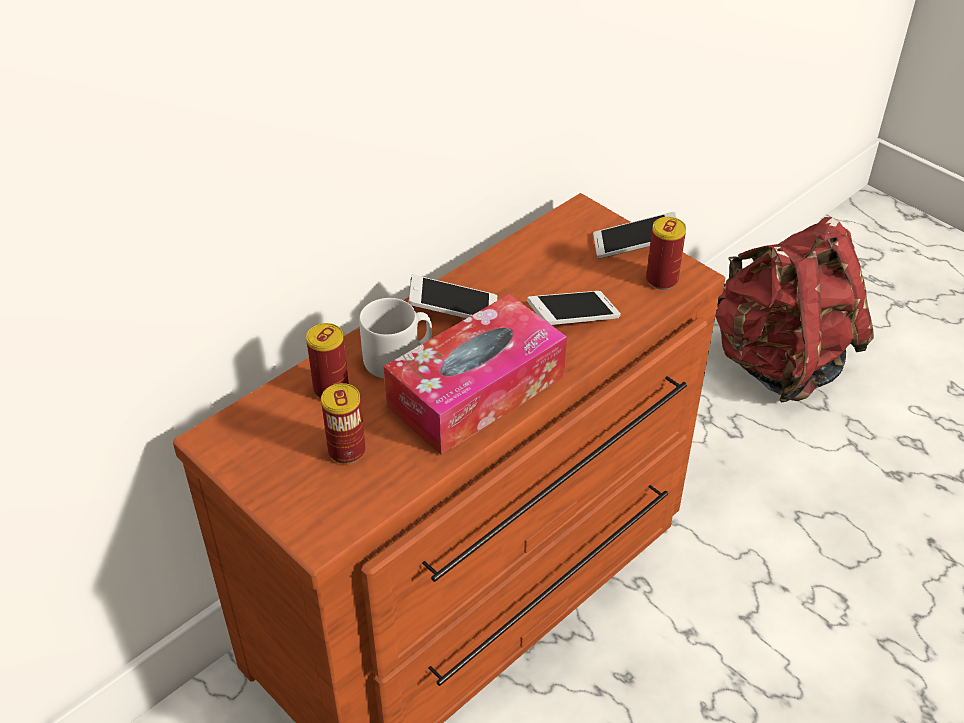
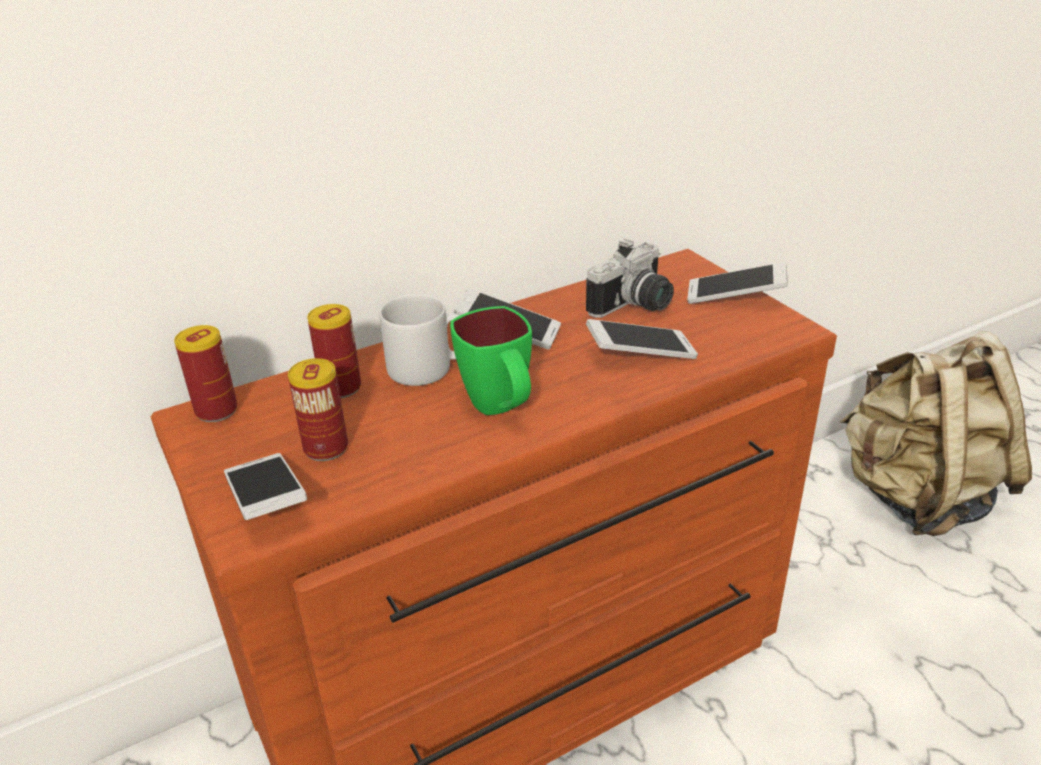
camera: 15 degrees right, 10 degrees down
(322, 506) = (267, 500): none -> phone
(476, 391) = (501, 409): tissue box -> green mug
(554, 267) = (635, 306): none -> camera
(662, 280) = (757, 329): can -> can (216, 410)
(778, 363) = (917, 497): red backpack -> beige backpack

